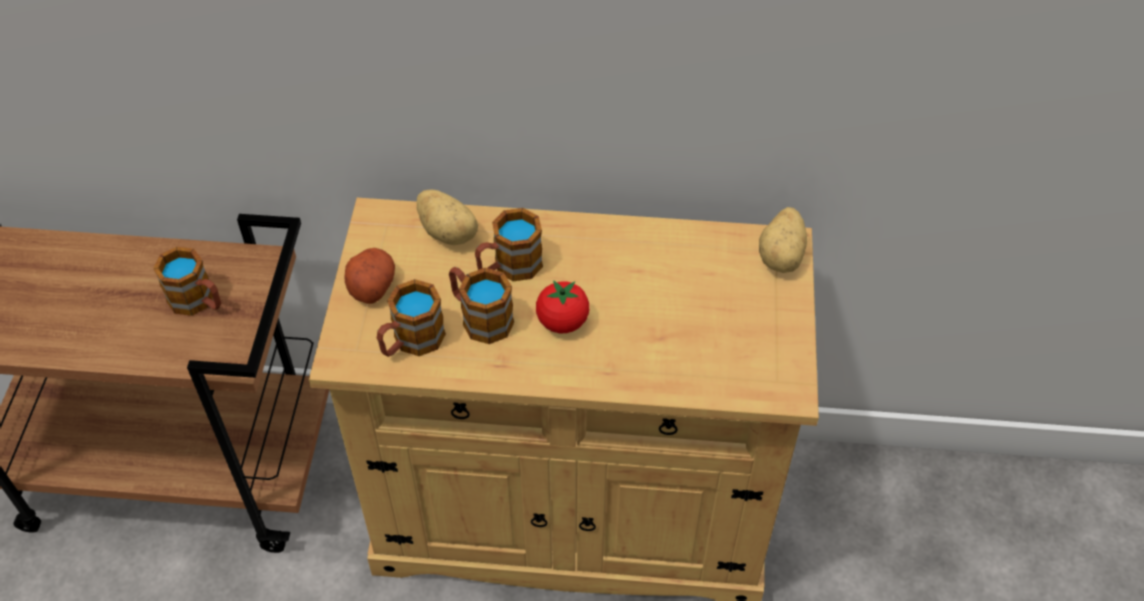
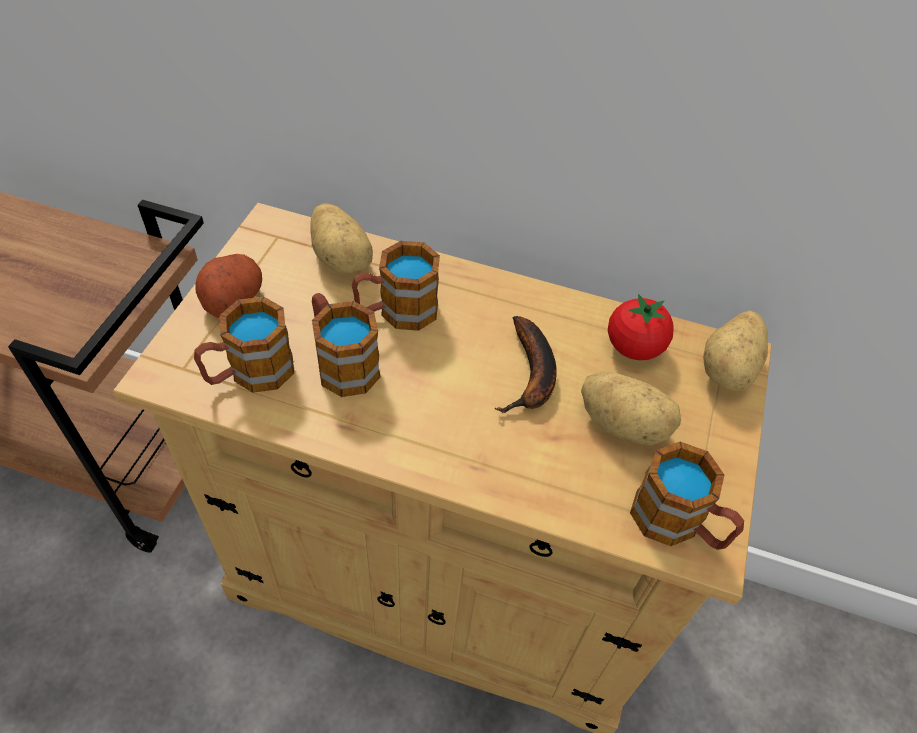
camera: 10 degrees right, 0 degrees up
(198, 302) = (72, 282): mug -> mug (678, 524)
(562, 322) = (438, 389): tomato -> tomato (633, 347)
(631, 295) = (531, 376): none -> banana
(710, 316) = (624, 423): none -> potato

